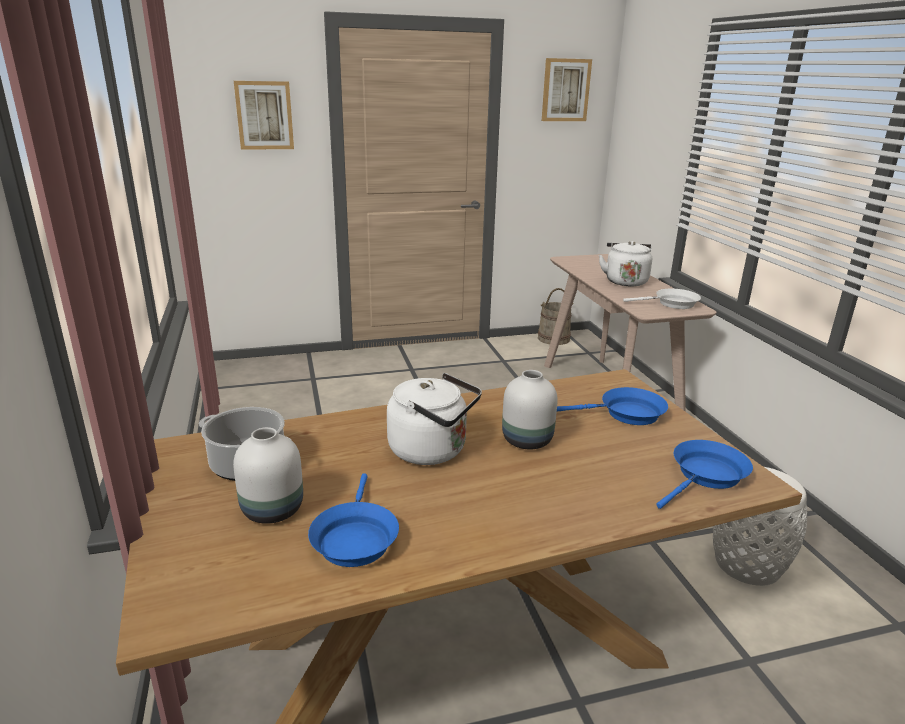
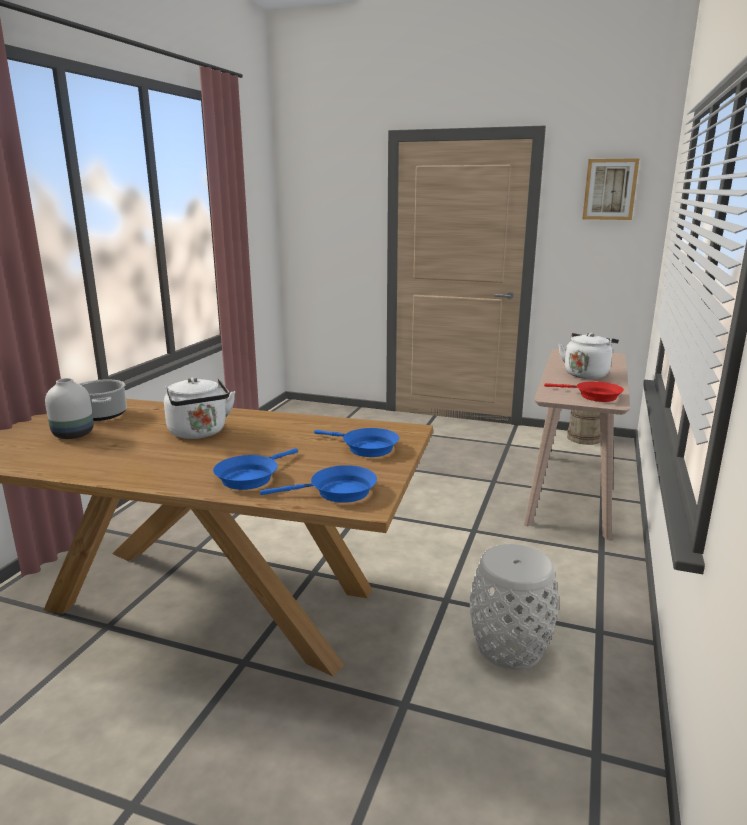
camera: 35 degrees right, 5 degrees down
(264, 115) = (340, 212): picture -> none
(354, 538) = (82, 455): blue frying pan -> blue frying pan (250, 477)
(527, 441) = (263, 443): white vase -> none
(672, 304) = (594, 396): white frying pan -> red frying pan

